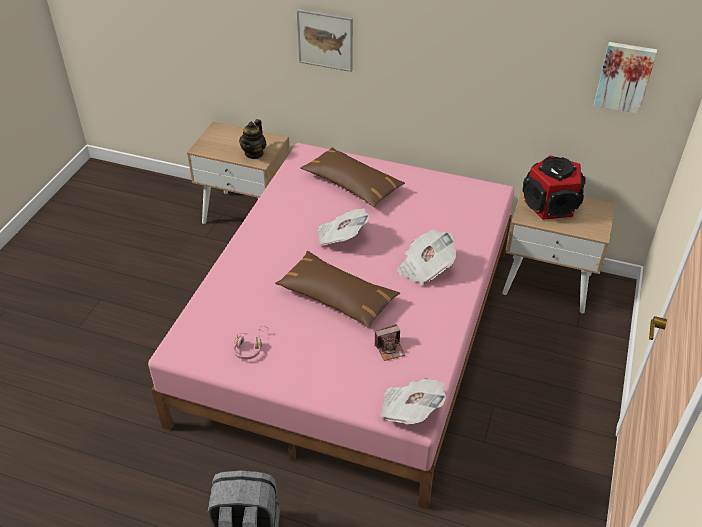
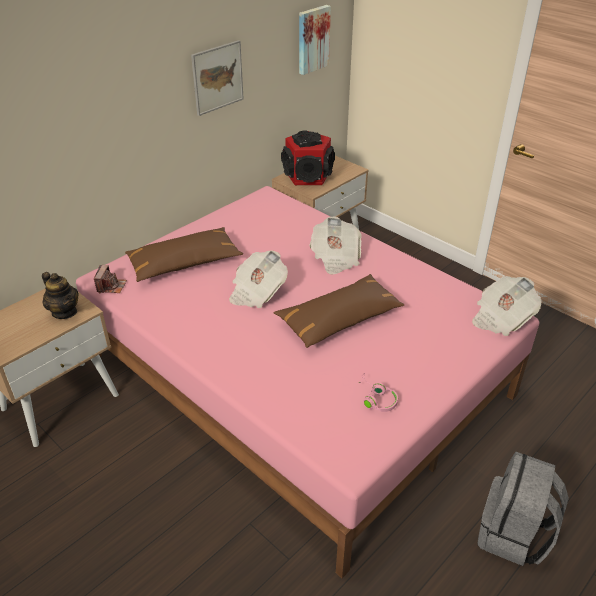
camera: 65 degrees left, 5 degrees down
(325, 40) = (74, 136): picture -> picture (217, 77)
(390, 349) = (424, 308): camera -> camera (111, 286)

